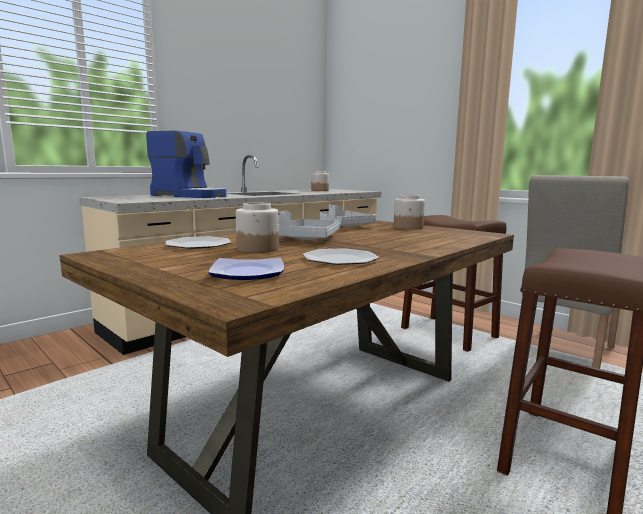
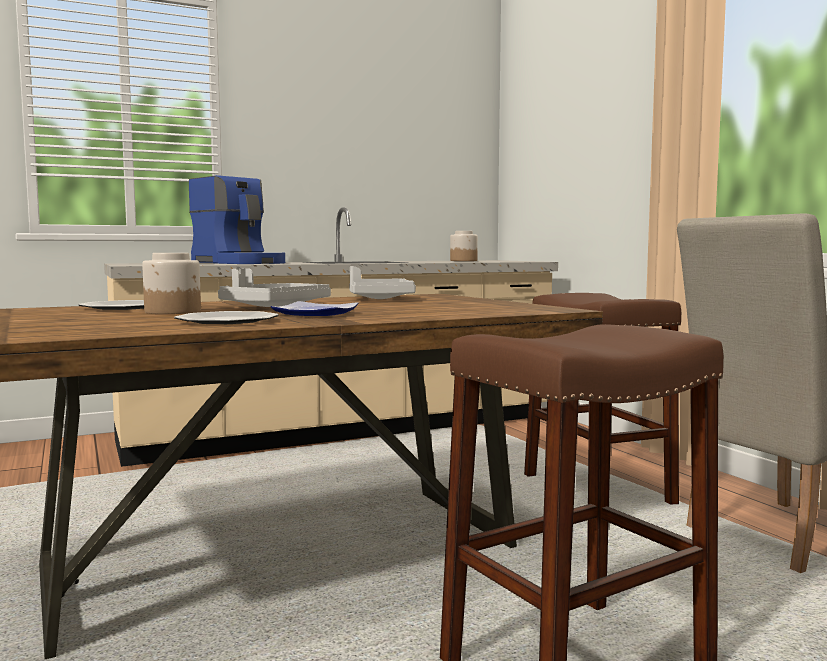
camera: 20 degrees right, 5 degrees down
(249, 273) = (80, 325): plate -> plate (317, 313)
(408, 227) = (469, 301): jar -> none

